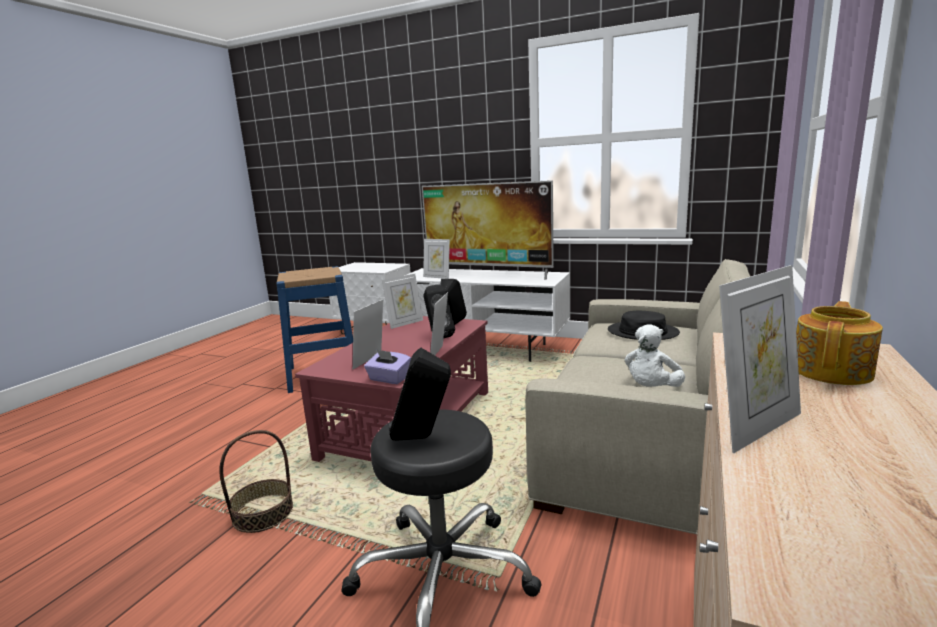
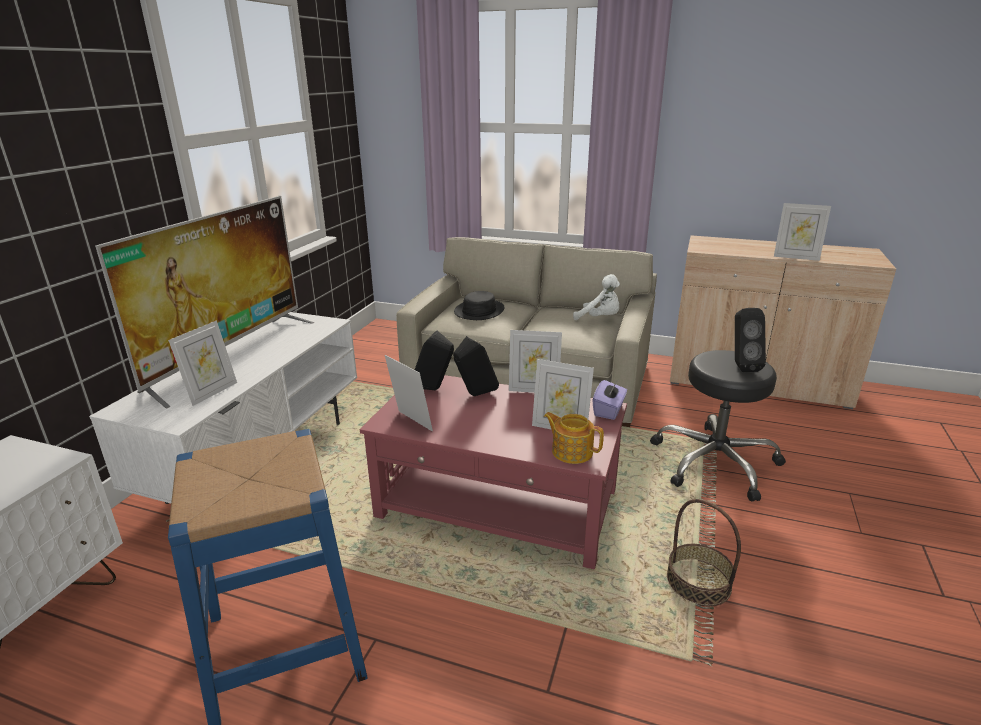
camera: 95 degrees left, 10 degrees up
(755, 427) = (796, 257): picture frame -> picture frame turned 150 degrees clockwise
(832, 371) = (731, 244): teapot -> teapot (571, 451)

